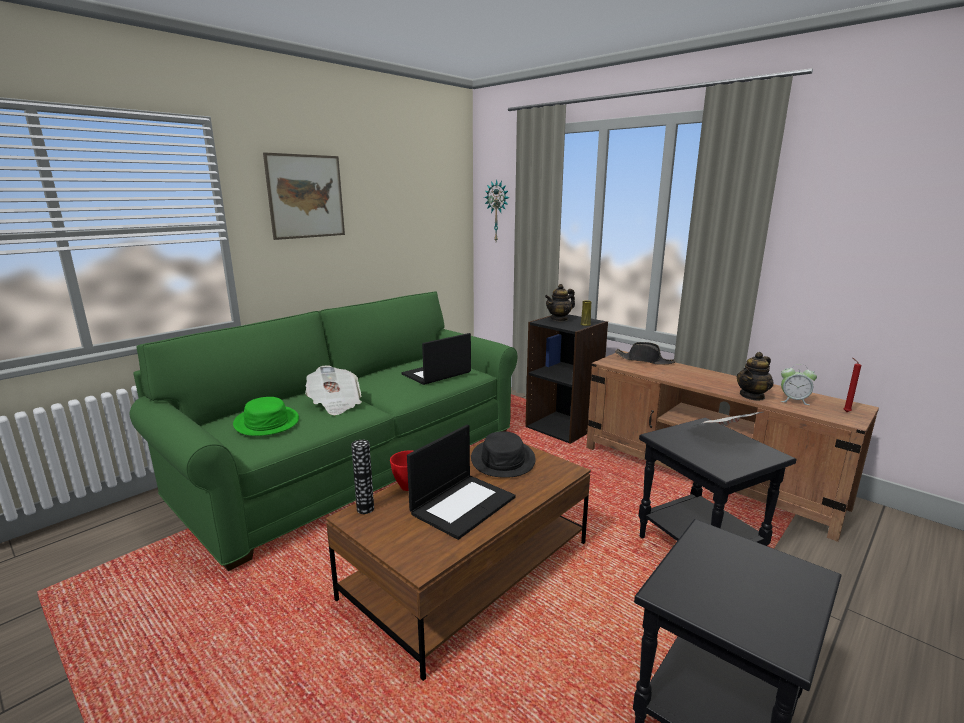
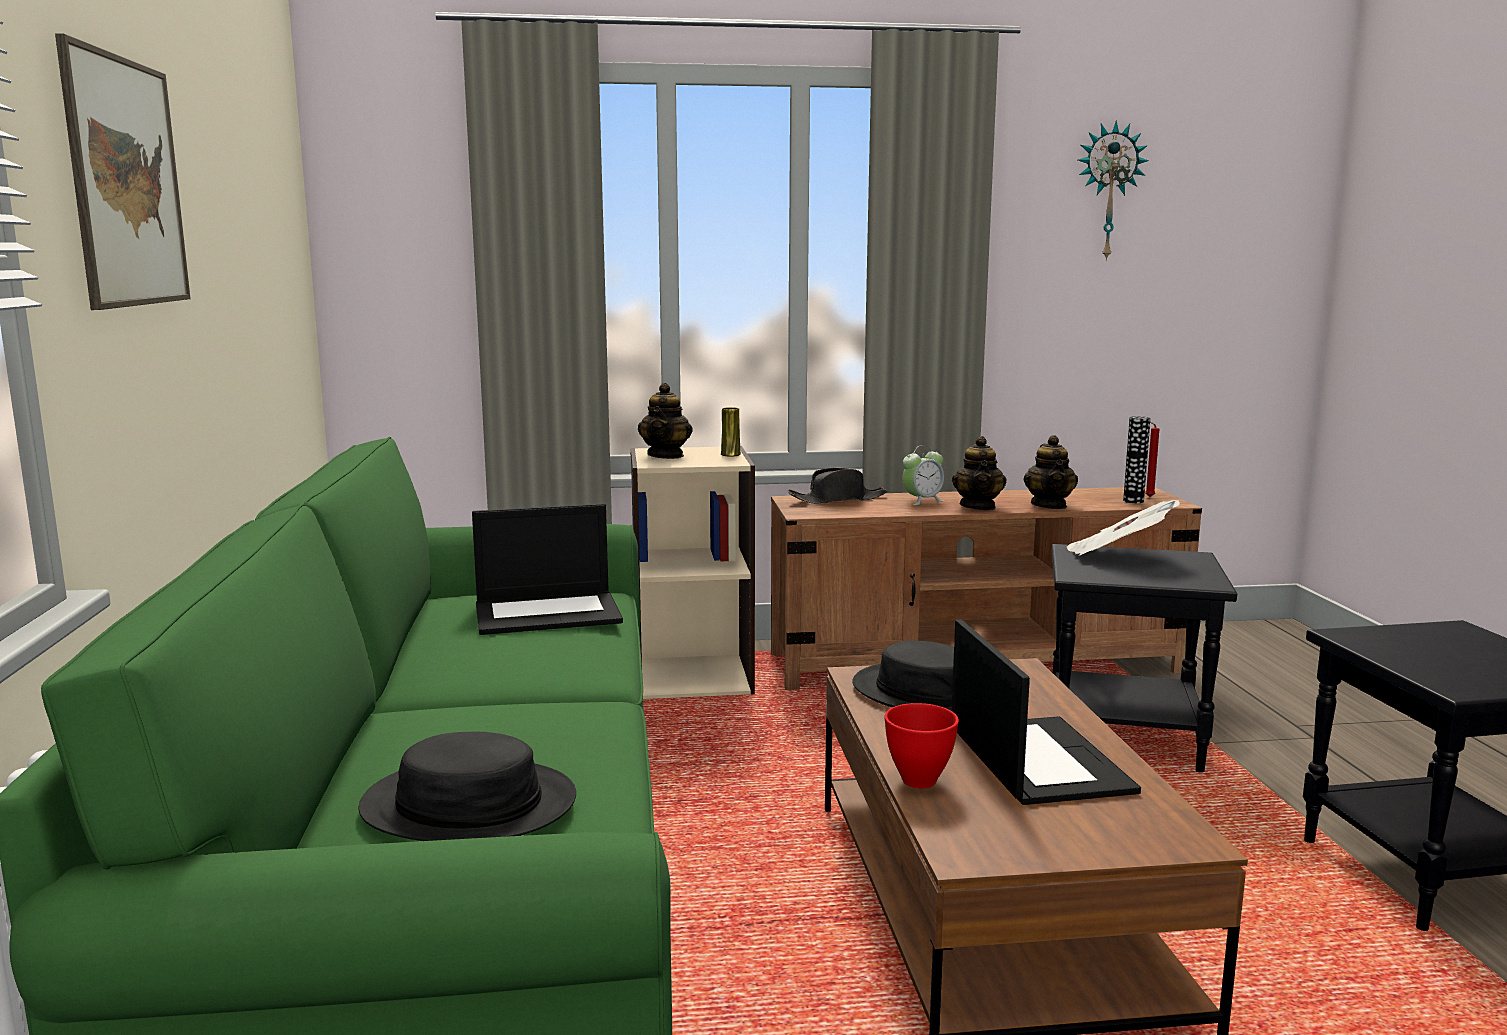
camera: 50 degrees left, 5 degrees down
(266, 422) = (469, 805): green hat -> black hat
(335, 404) = (510, 721): newspaper -> none
(365, 509) = (953, 836): vase -> vase (1133, 501)
(436, 374) = (549, 613): laptop -> laptop turned 105 degrees counterclockwise
(498, 211) = (397, 247): wall clock -> wall clock (1108, 191)
(563, 427) = (693, 677): black bookcase -> beige bookcase
(706, 384) = (978, 506): none -> teapot
(793, 400) = (1089, 499): alarm clock -> alarm clock (922, 501)

